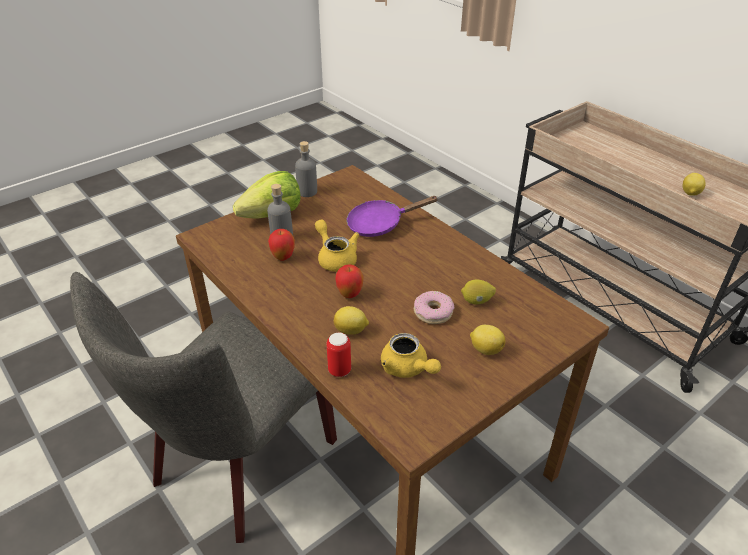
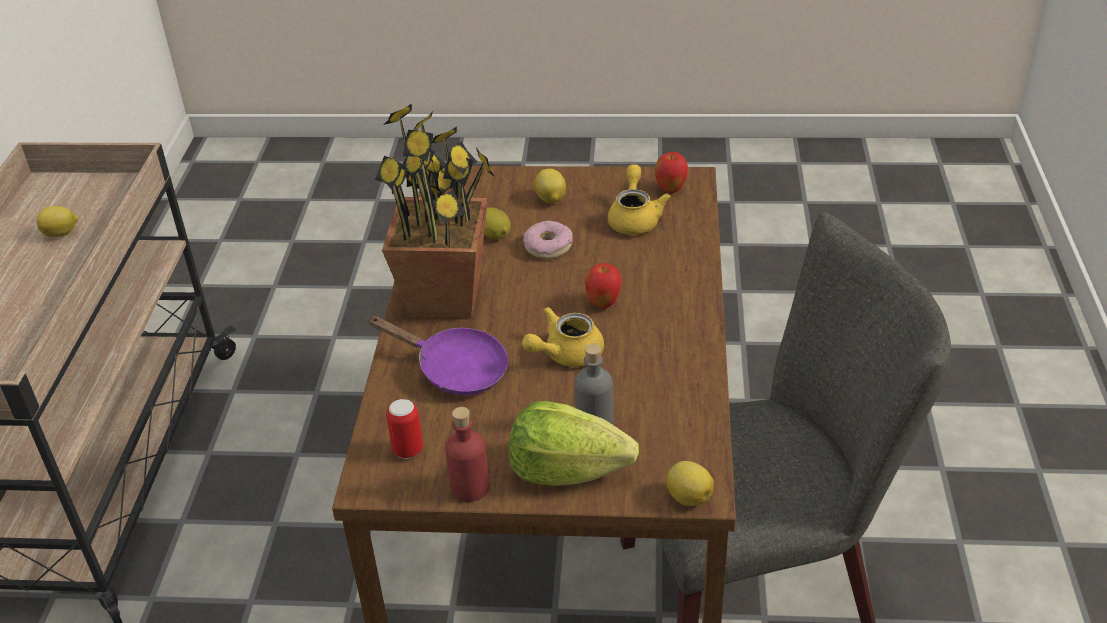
camera: 135 degrees left, 0 degrees up
(283, 257) = (624, 390): apple -> apple (670, 190)
(307, 192) = (470, 487): grey bottle -> red bottle
(335, 258) = (565, 354): yellow teapot -> yellow teapot turned 45 degrees clockwise
(339, 370) = (694, 245): can -> can (408, 450)
(351, 331) = (645, 270): lemon -> lemon (688, 496)
(441, 252) = (445, 297): none -> potted plant

